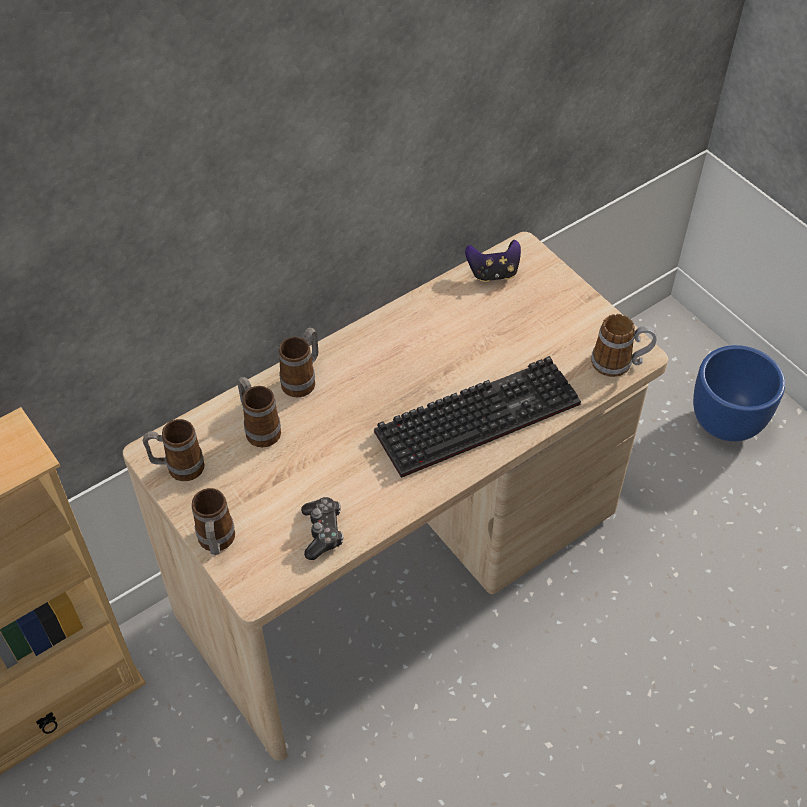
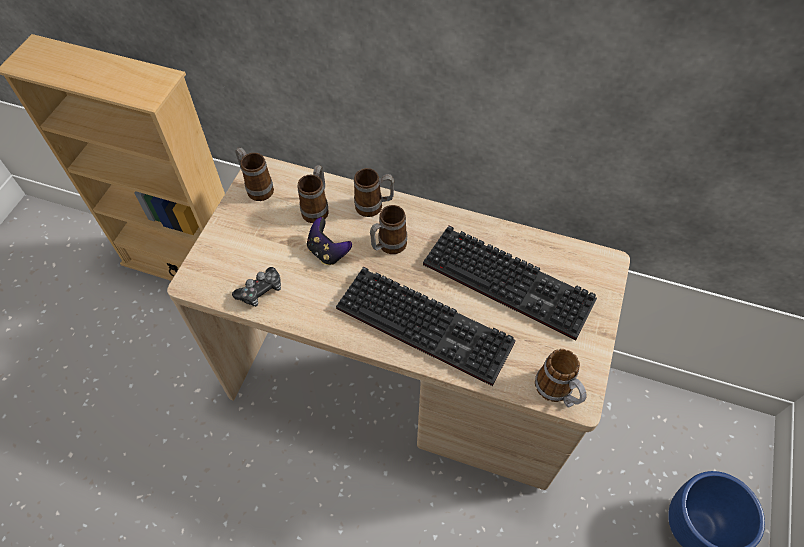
camera: 55 degrees right, 5 degrees up
(216, 543) = (214, 240): mug -> mug (388, 246)
(485, 326) = (512, 281): none -> keyboard
(493, 273) = (566, 258): game controller -> game controller (328, 252)

